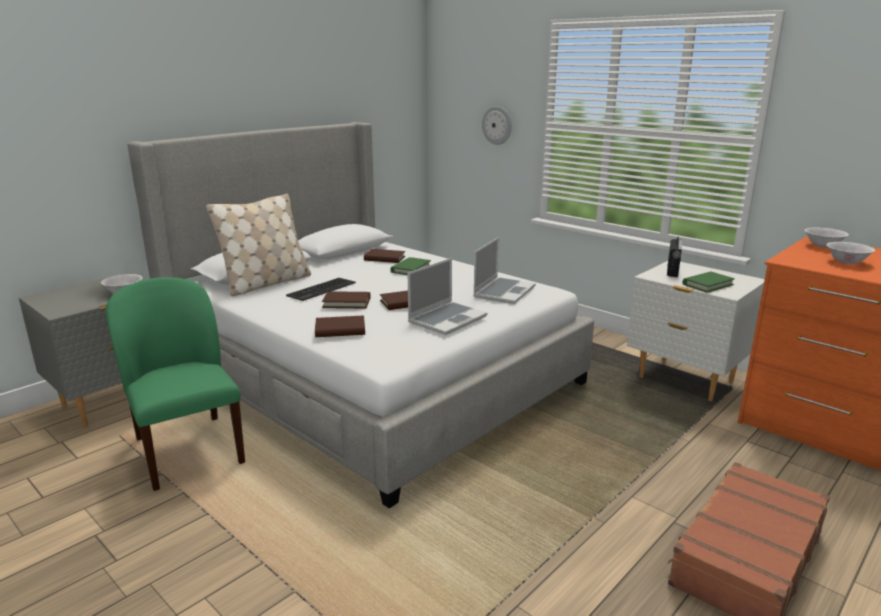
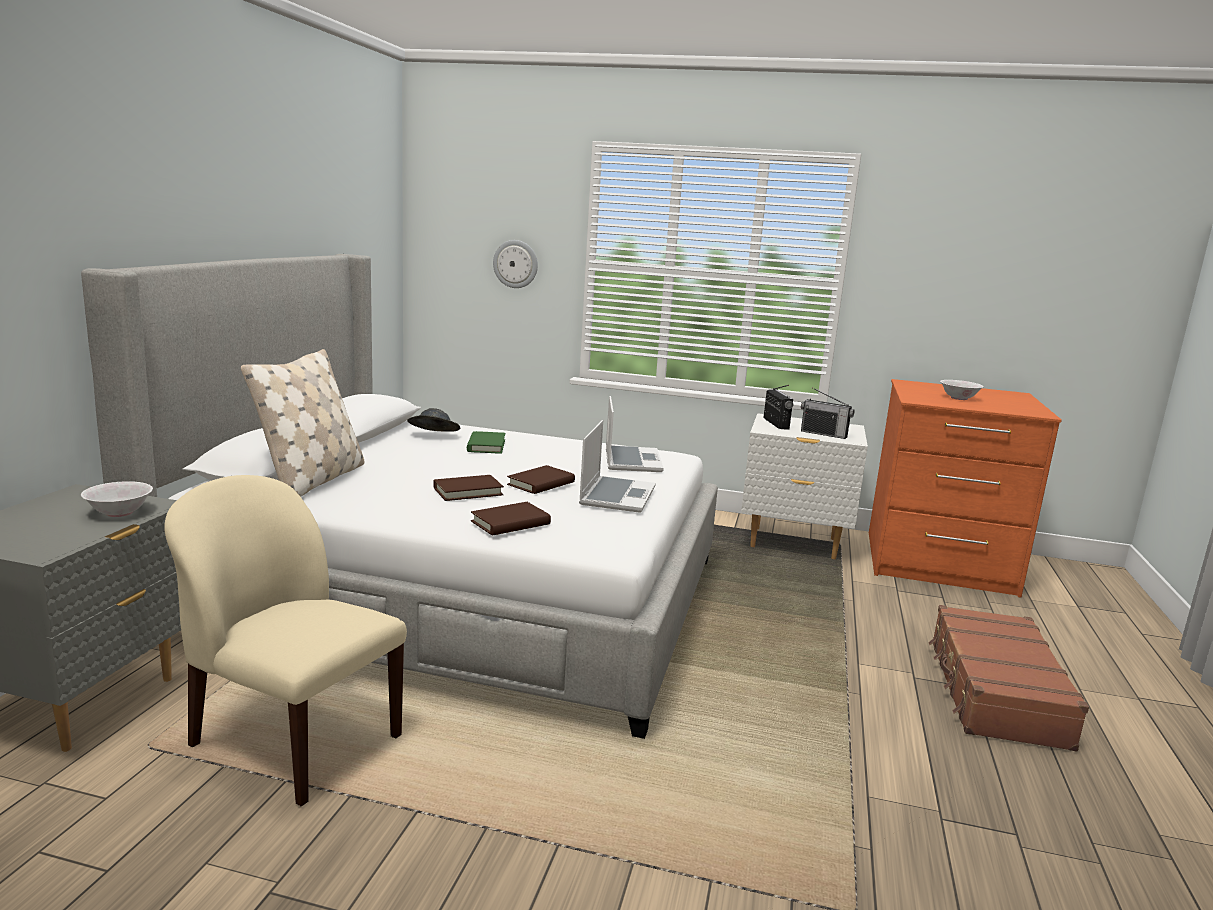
camera: 30 degrees left, 5 degrees down
(188, 450) = (293, 740): green chair -> beige chair
(321, 289) = (407, 480): keyboard -> none
(384, 258) = (433, 436): brown book -> grey hat
(708, 284) = (824, 434): green book -> radio
(823, 246) = (919, 386): white bowl -> none

